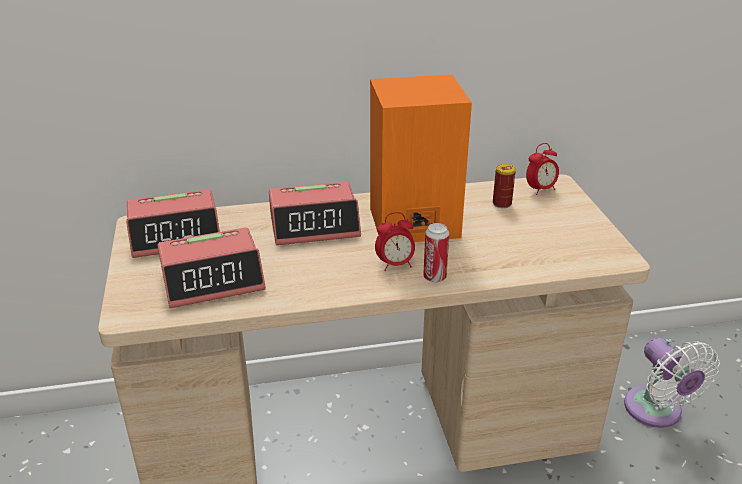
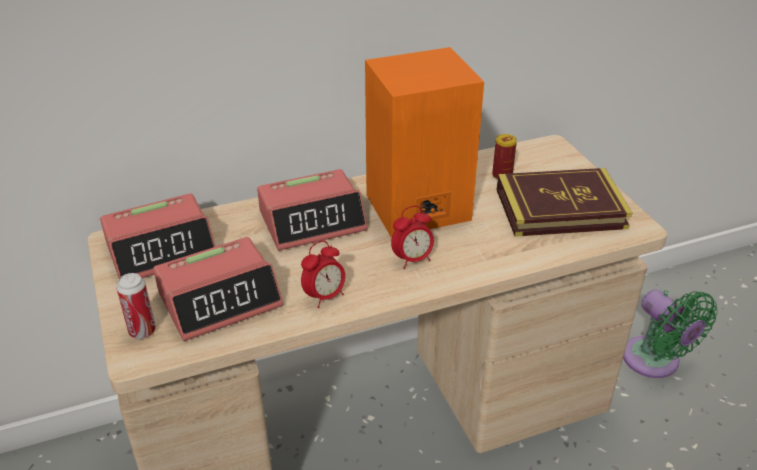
camera: 10 degrees left, 5 degrees up
(434, 277) = (457, 270): can -> can (142, 331)
(540, 189) = (536, 155): alarm clock -> alarm clock (324, 296)
(549, 236) = (560, 208): none -> book
(656, 412) = (655, 362): white fan -> green fan

